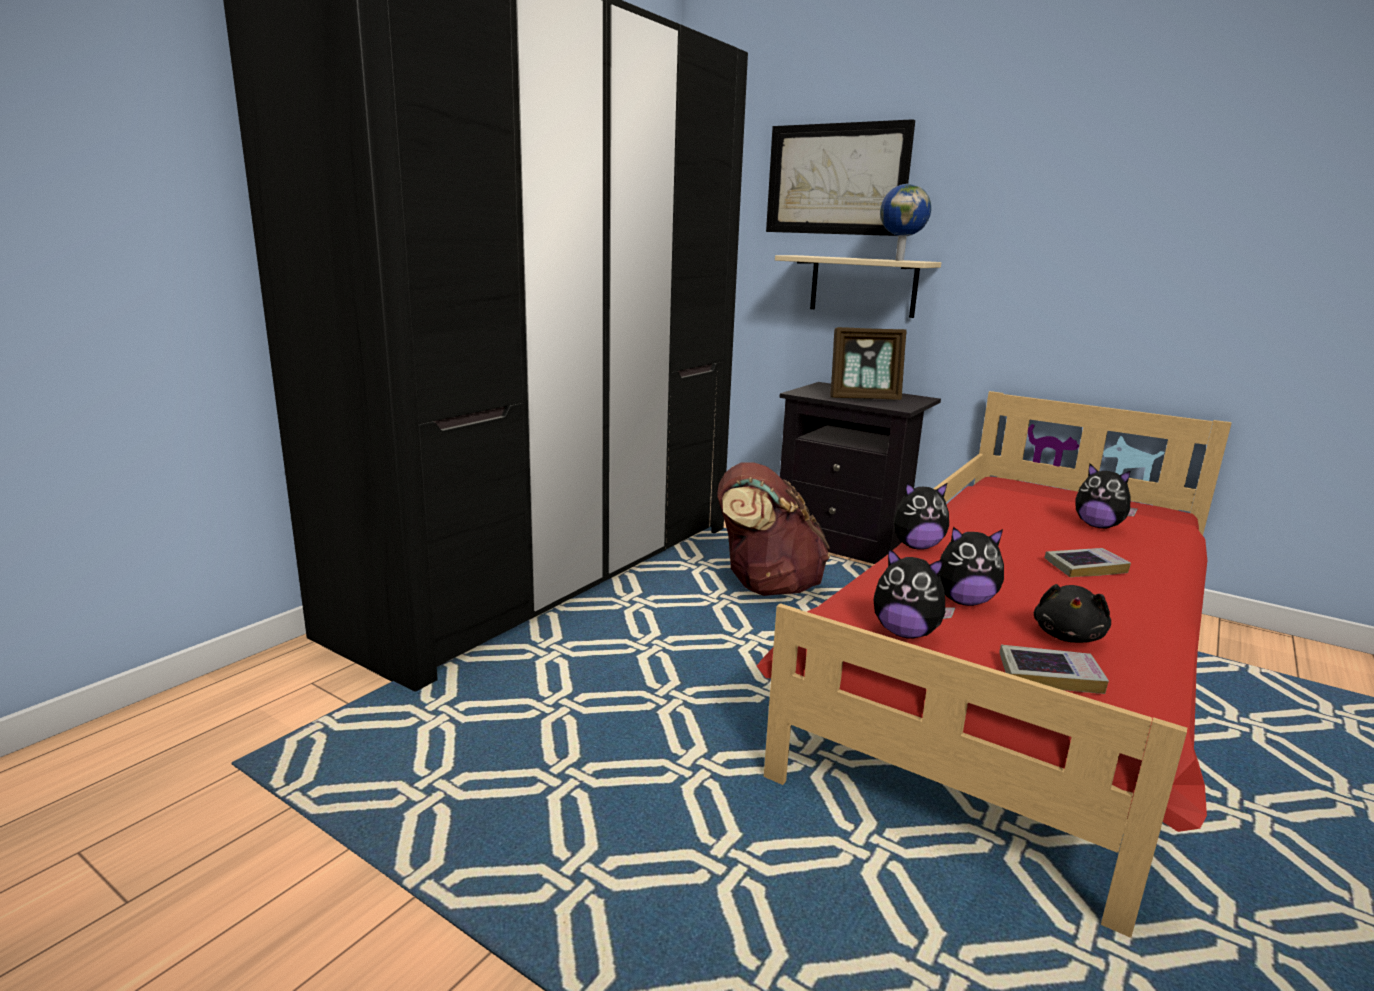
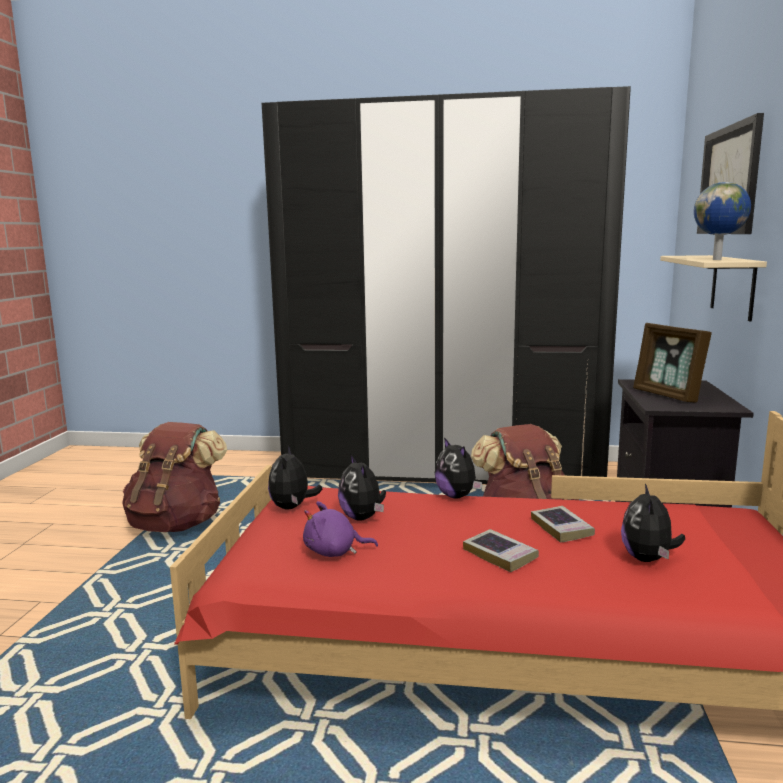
camera: 65 degrees right, 5 degrees down
(445, 849) = (177, 524): none -> brown backpack
(1049, 675) = (263, 548): book -> book (561, 528)
(1068, 636) = (334, 552): black plush toy -> purple plush toy

